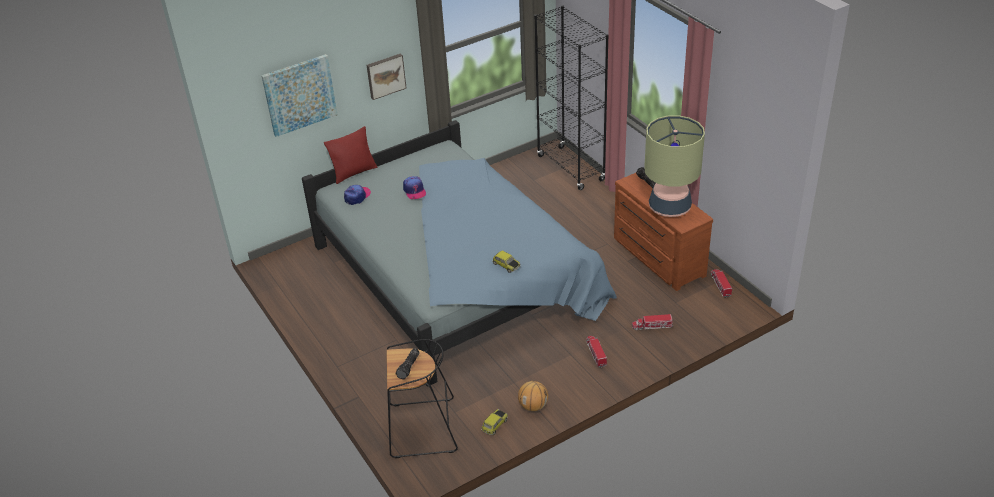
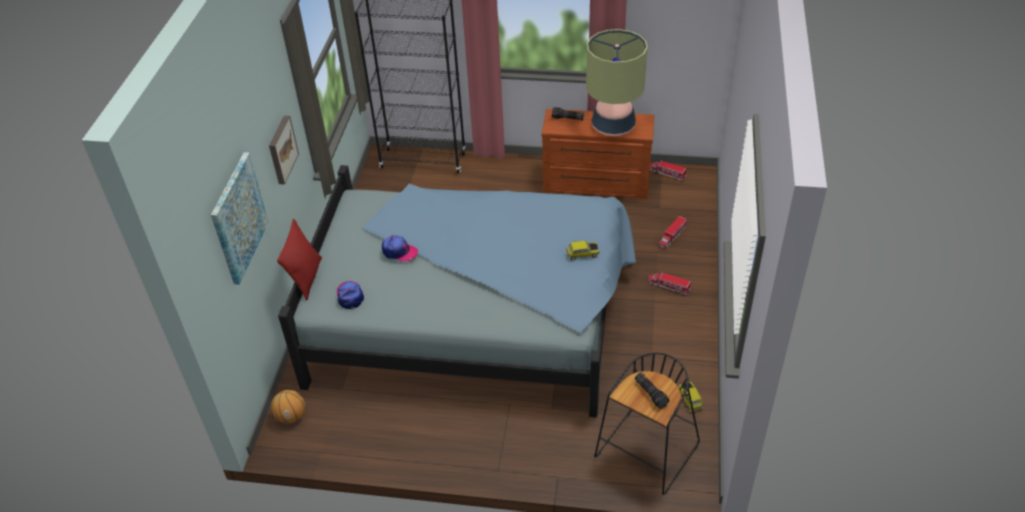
camera: 50 degrees left, 5 degrees up
(533, 406) = (691, 361): basketball -> basketball (291, 416)

